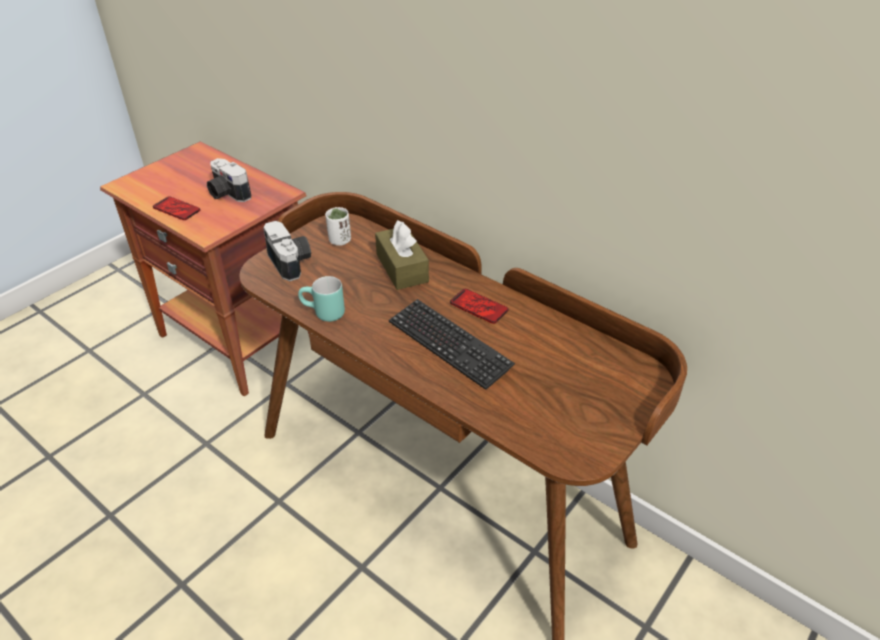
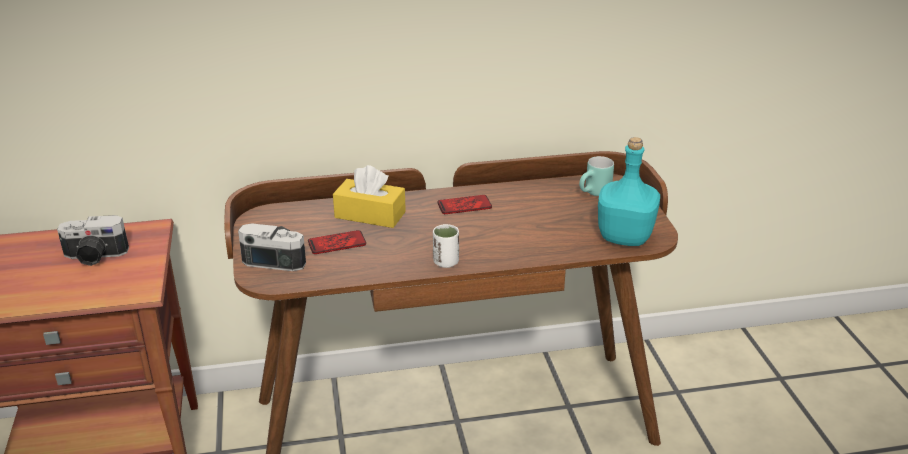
camera: 50 degrees left, 10 degrees down
(176, 209) = (65, 293): phone -> phone (337, 243)
(323, 314) = (371, 271): turquoise mug -> turquoise mug (595, 194)
(340, 240) = (286, 225): white cup -> white cup (446, 262)
(402, 268) = (370, 215): brown tissue box -> yellow tissue box
(449, 344) = (487, 234): keyboard -> none
(553, 436) = (626, 237): none -> turquoise bottle

